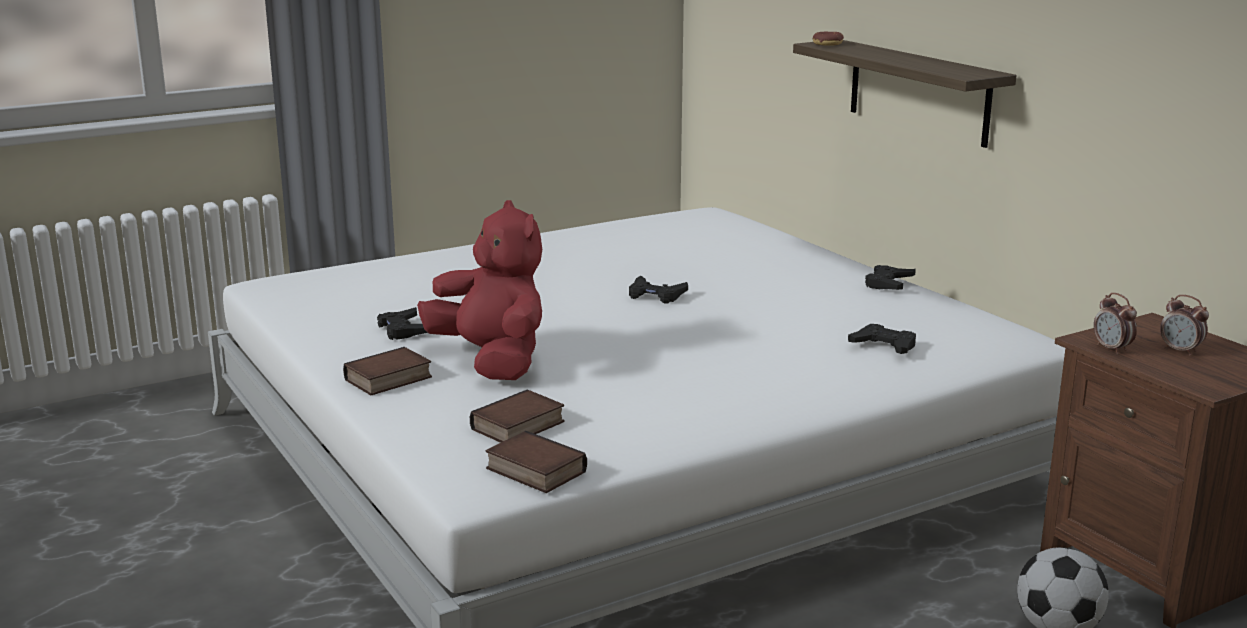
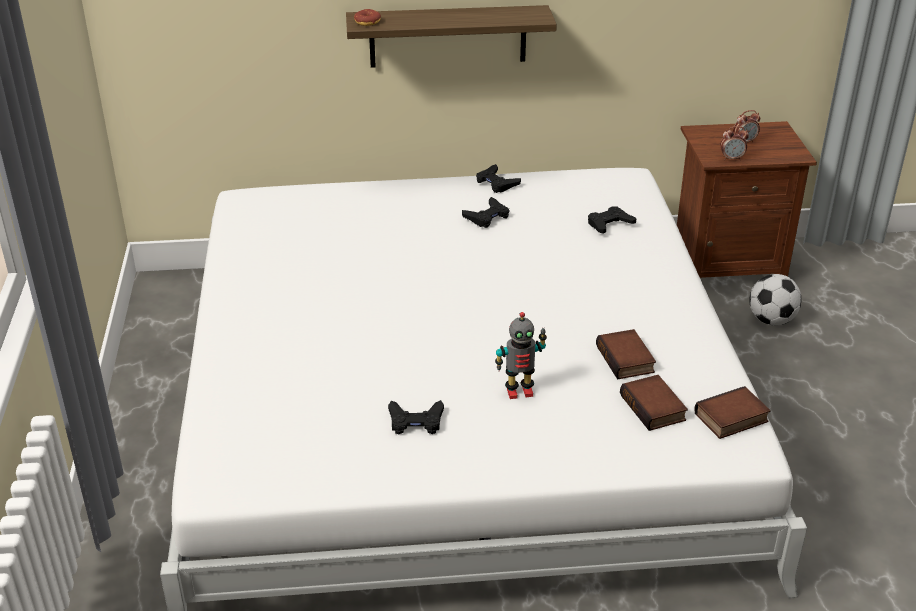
camera: 65 degrees left, 15 degrees up
(388, 379) = (525, 452): book -> book (627, 359)
(492, 361) = (519, 391): red plush toy -> toy robot
(656, 295) = (439, 279): black game controller -> black game controller (487, 217)

